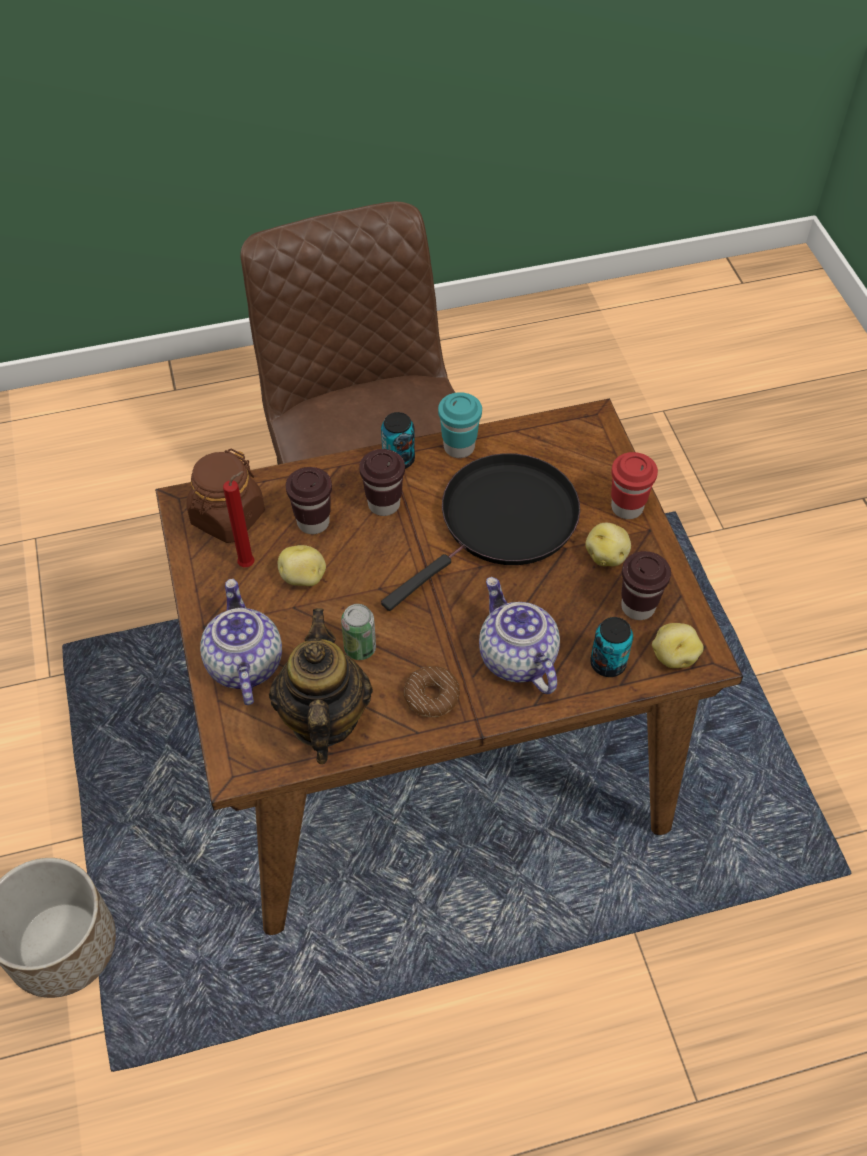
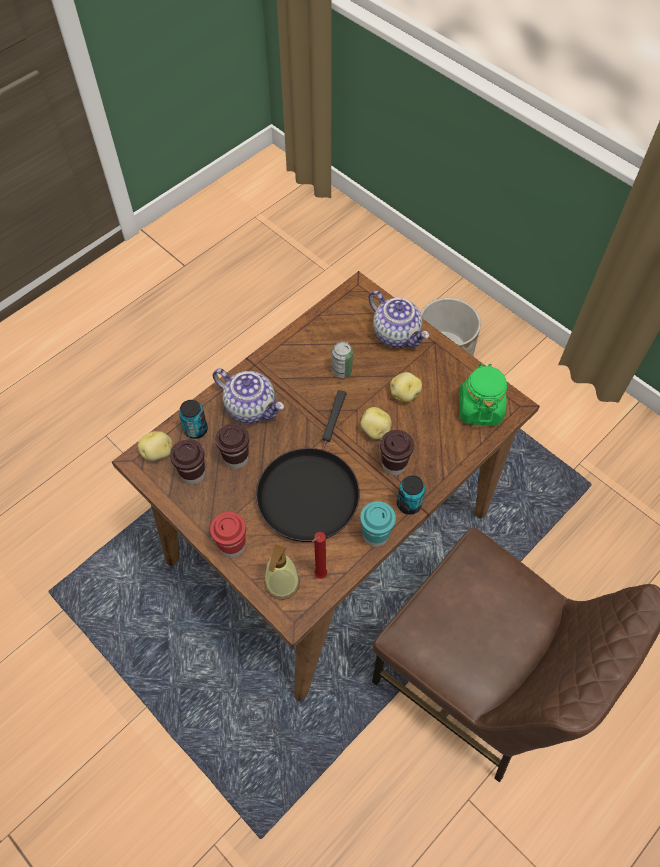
camera: 150 degrees right, 5 degrees up
(227, 517) = (479, 408): brown jar -> green jar
(249, 564) = (441, 387): red candle -> red candle (319, 576)
(313, 522) = (427, 431): brown cup -> brown cup (236, 459)
(323, 719) = (334, 328): teapot -> none
(431, 696) = (285, 365): donut -> none
(590, 450) = (282, 584): none -> soap dispenser
(606, 555) = (229, 501): potato -> potato (375, 431)

